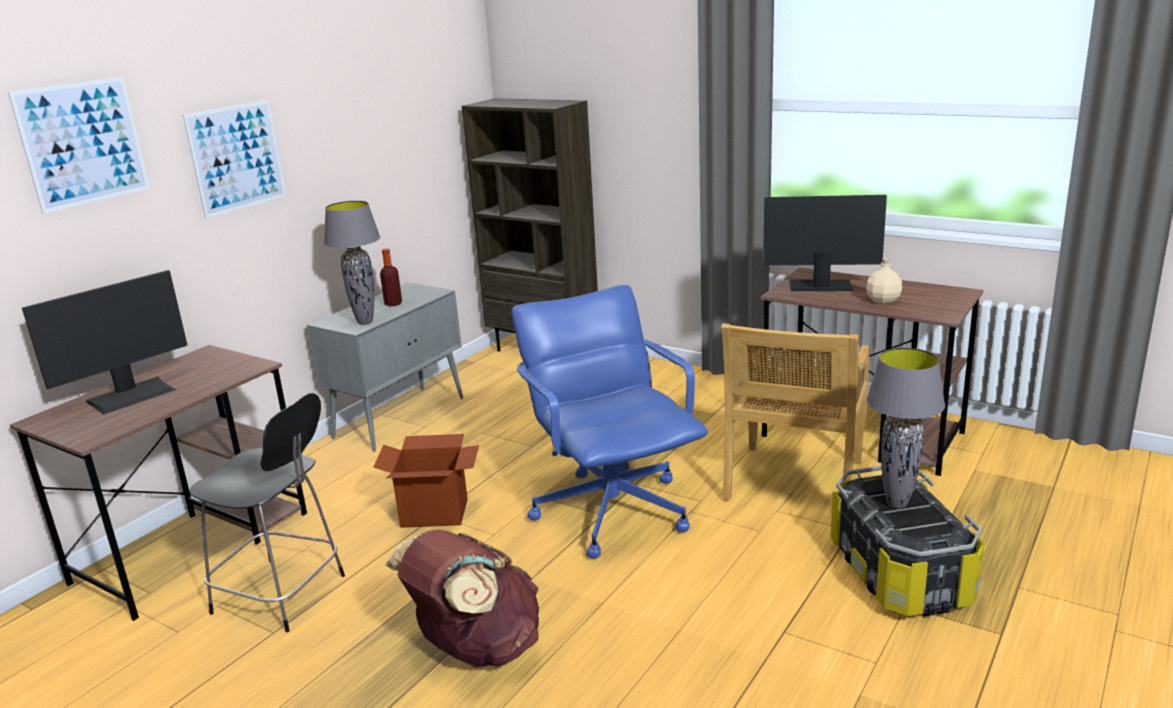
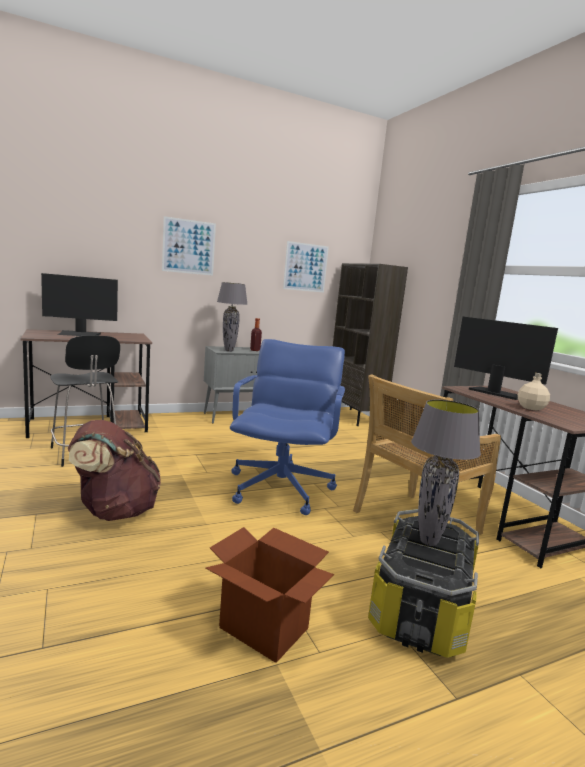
camera: 30 degrees right, 10 degrees down
(83, 143) = (105, 213): picture -> picture (305, 267)
(435, 513) = (196, 453): cardboard box -> cardboard box (264, 628)

